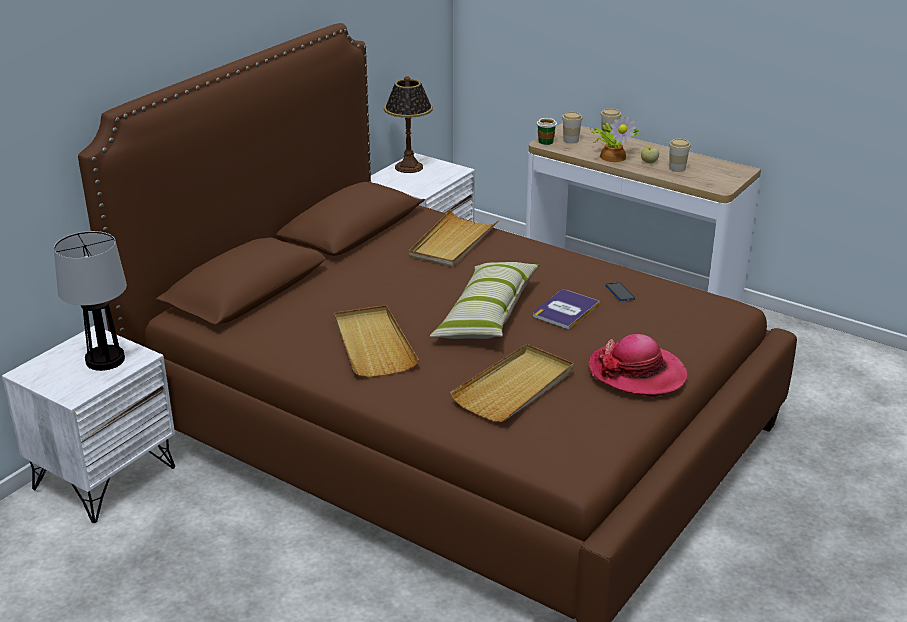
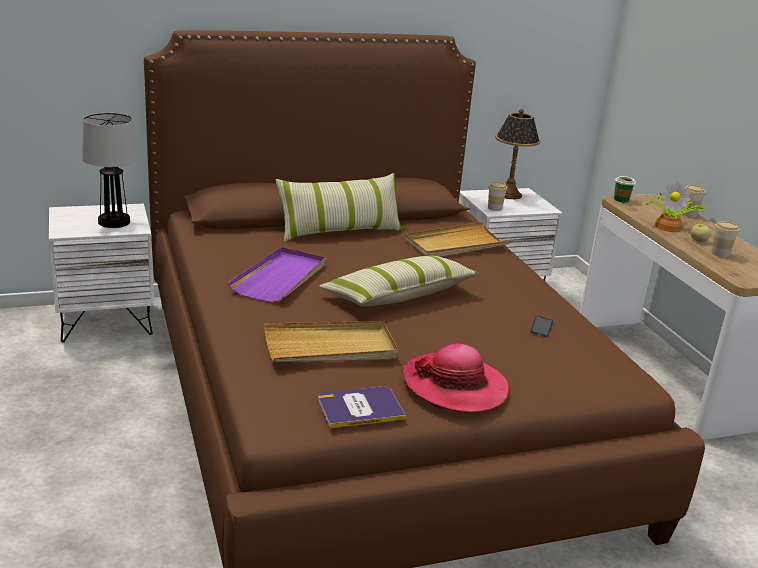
camera: 35 degrees right, 5 degrees down
(342, 272) = (339, 231): none -> pillow
(373, 344) = (280, 278): beige tray -> purple tray
(565, 310) = (470, 319): book -> book (360, 408)
(571, 140) = (647, 205): cup -> cup (494, 208)

